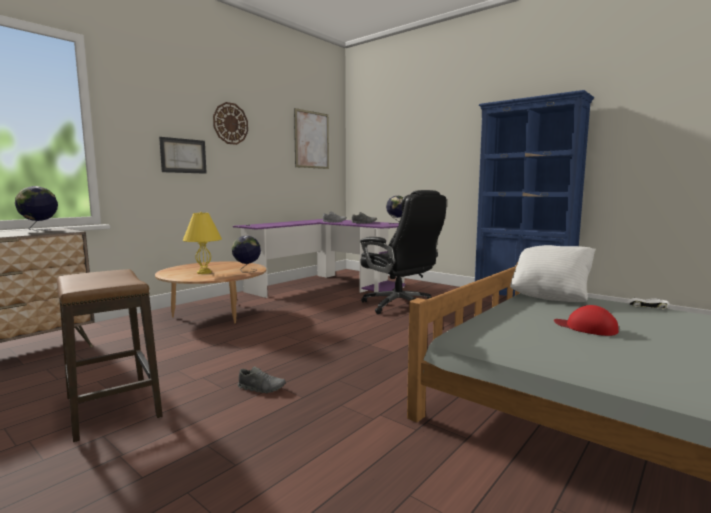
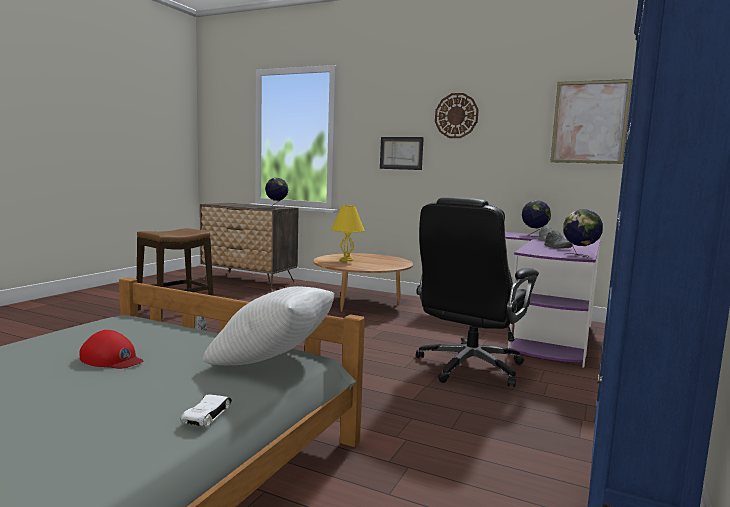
camera: 75 degrees right, 0 degrees up
(247, 271) = (362, 267): globe -> globe (534, 236)
(586, 327) = (112, 359): red cap -> red cap turned 90 degrees clockwise

